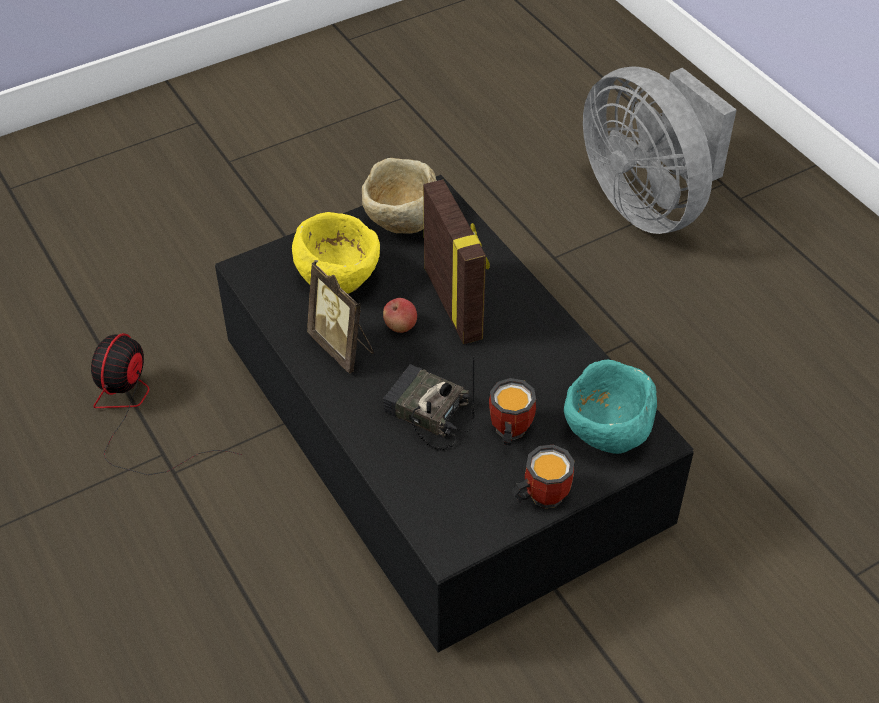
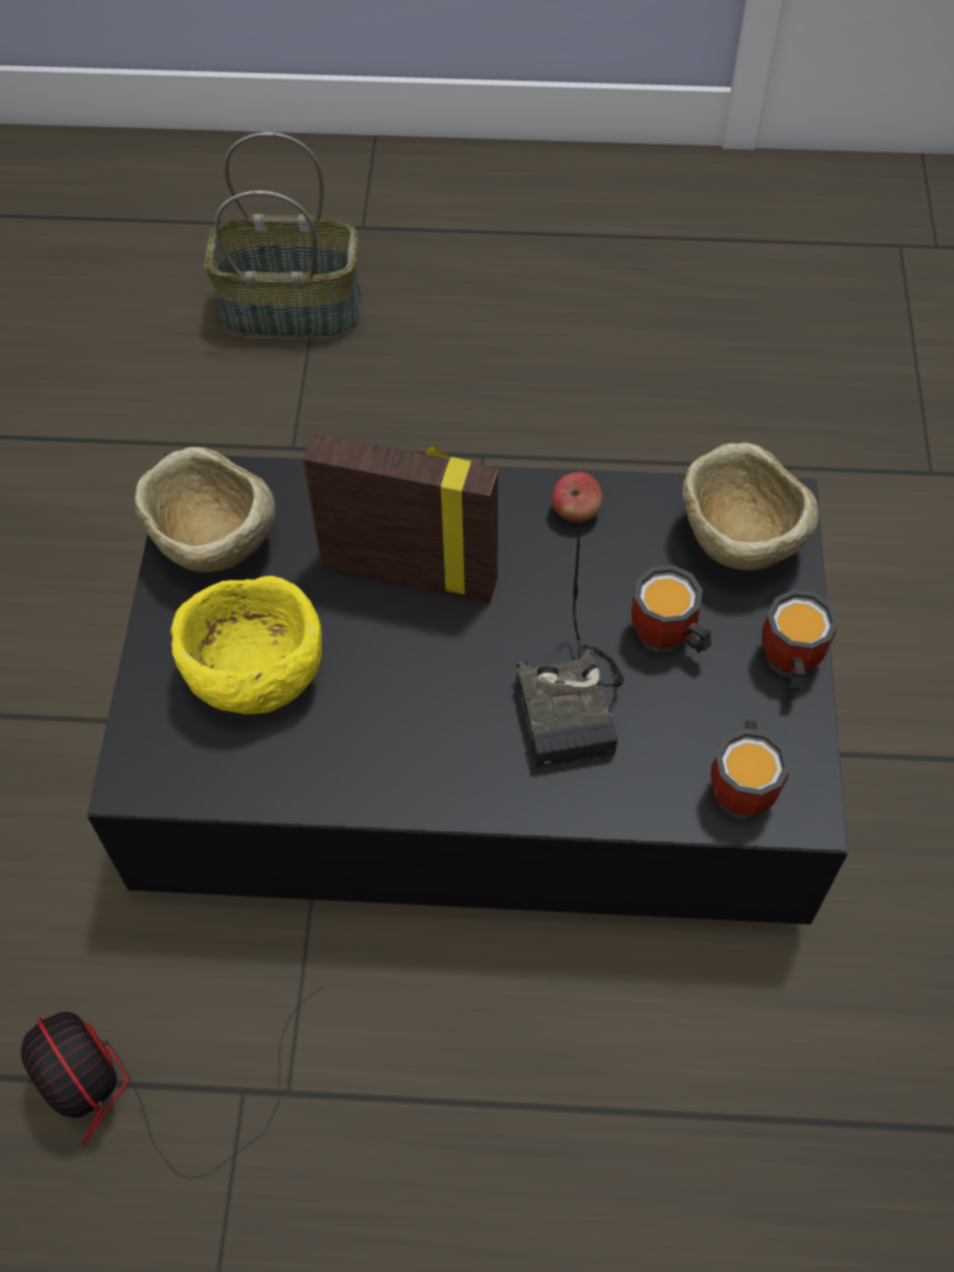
camera: 55 degrees left, 10 degrees up
(342, 347) = (384, 740): picture frame -> none
(400, 326) = (401, 653): apple -> apple (576, 512)
(426, 414) = (573, 710): radio -> radio turned 75 degrees counterclockwise
(440, 514) = (745, 788): none -> mug
(606, 433) = (738, 544): turquoise bowl -> beige bowl
(648, 203) = (292, 308): grey fan -> basket

